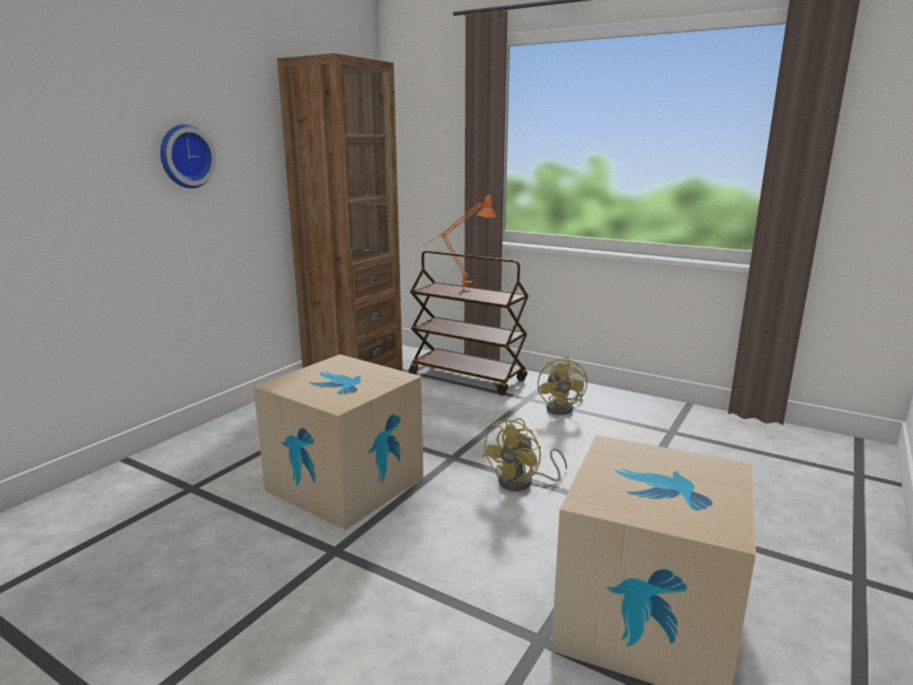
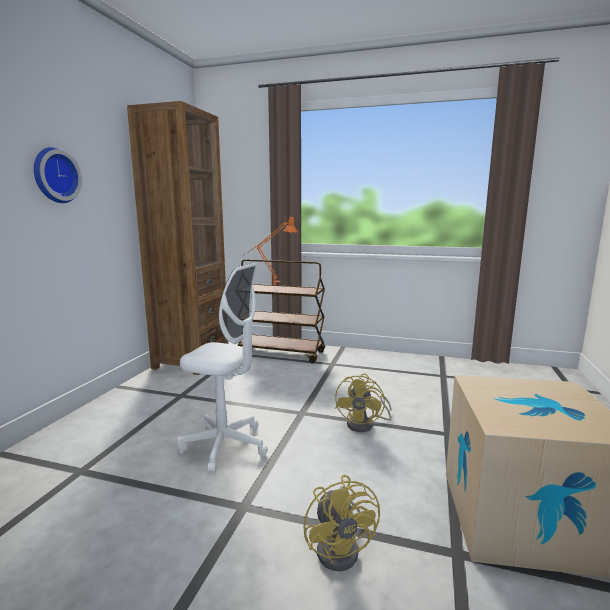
camera: 15 degrees left, 5 degrees down
(345, 484) = (225, 446): cardboard box -> white office chair
(563, 408) = (361, 368): yellow fan -> yellow fan (342, 548)

